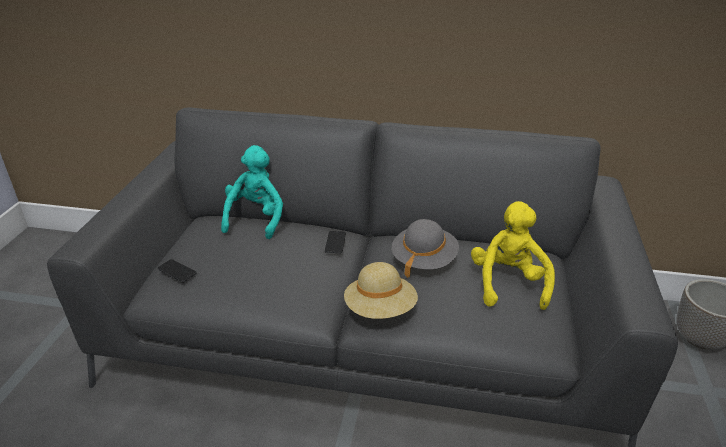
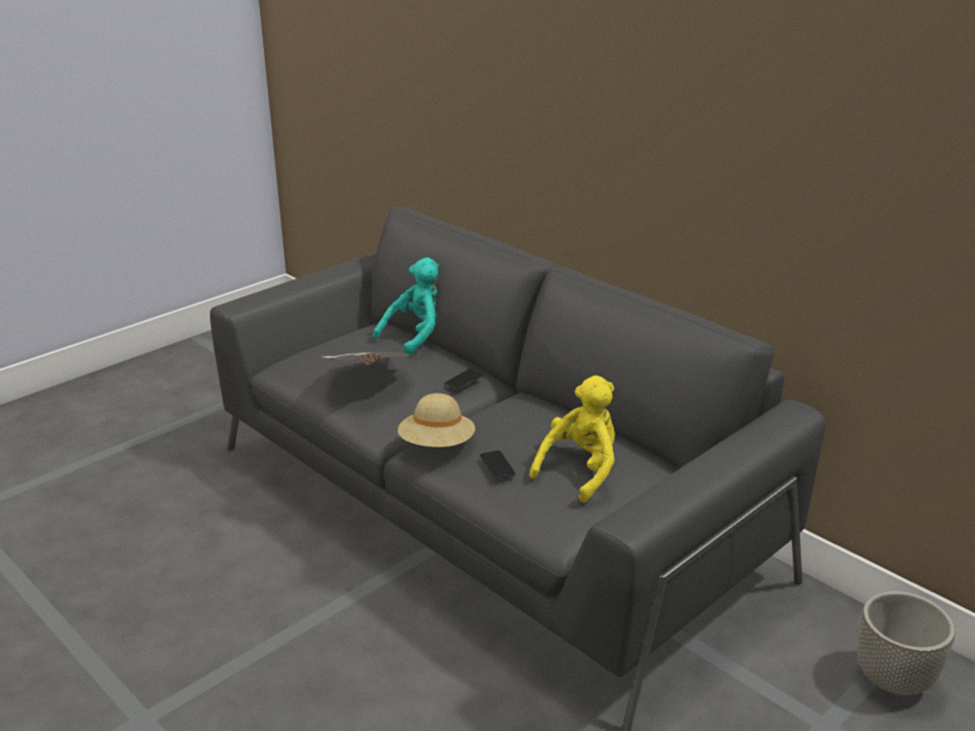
camera: 35 degrees right, 5 degrees down
(177, 271) = (308, 356): phone -> phone (497, 465)
(261, 271) = (370, 378): none -> newspaper
(424, 260) = (523, 422): grey hat -> none

